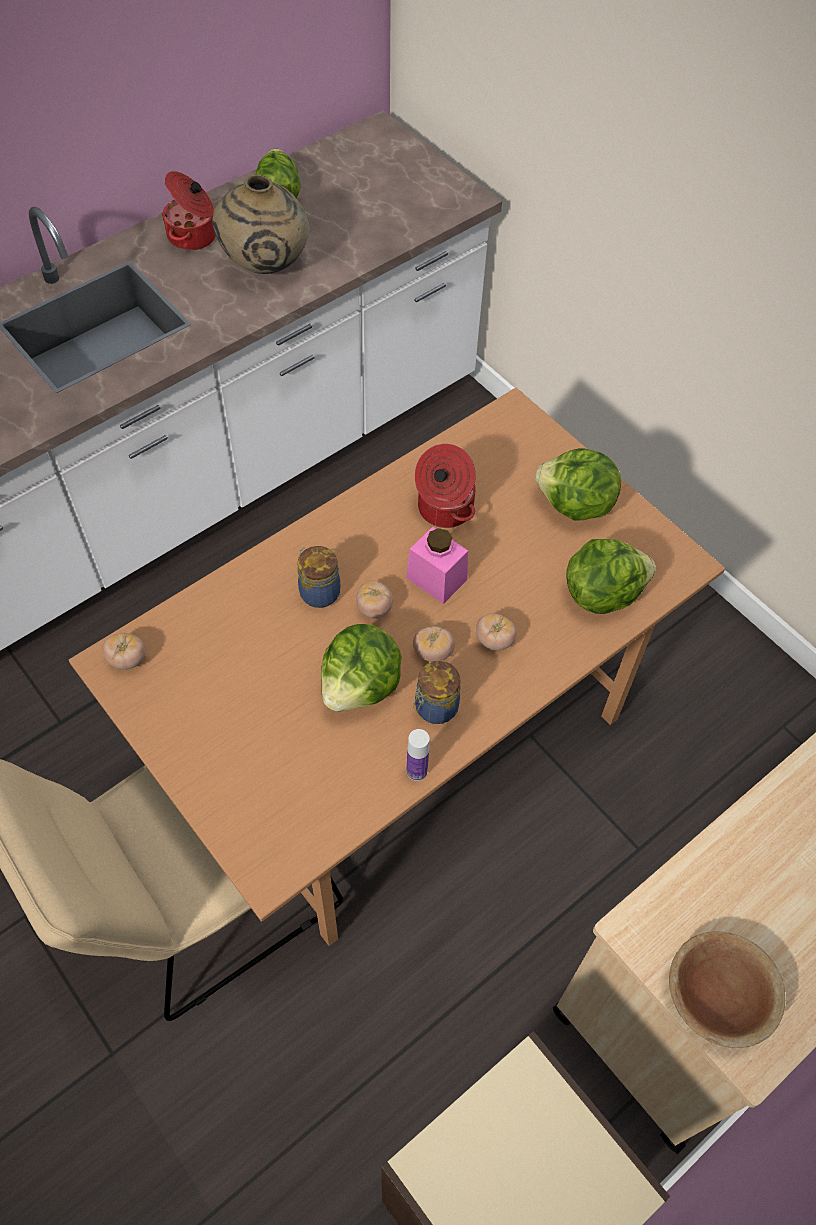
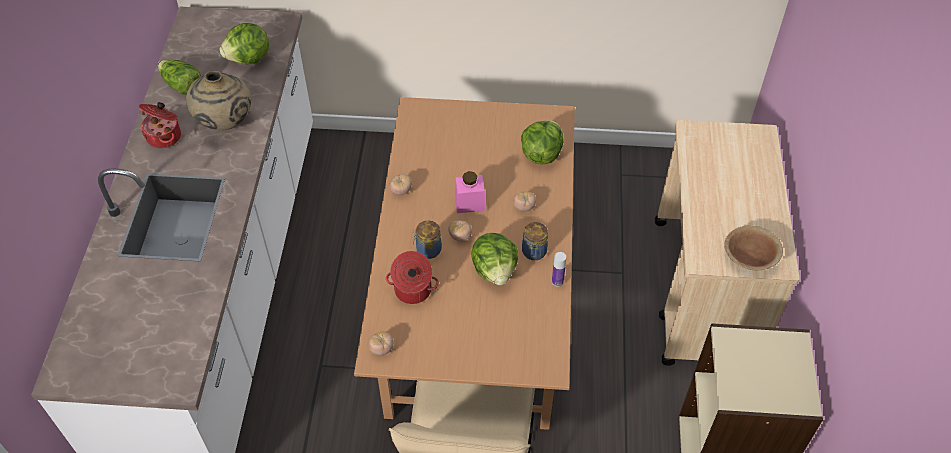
camera: 45 degrees left, 5 degrees down
(433, 652) = (506, 232): tomato -> tomato (401, 190)
(443, 508) = (436, 172): cooking pot -> cooking pot (412, 291)
(575, 506) = (488, 128): lettuce -> lettuce (249, 59)

